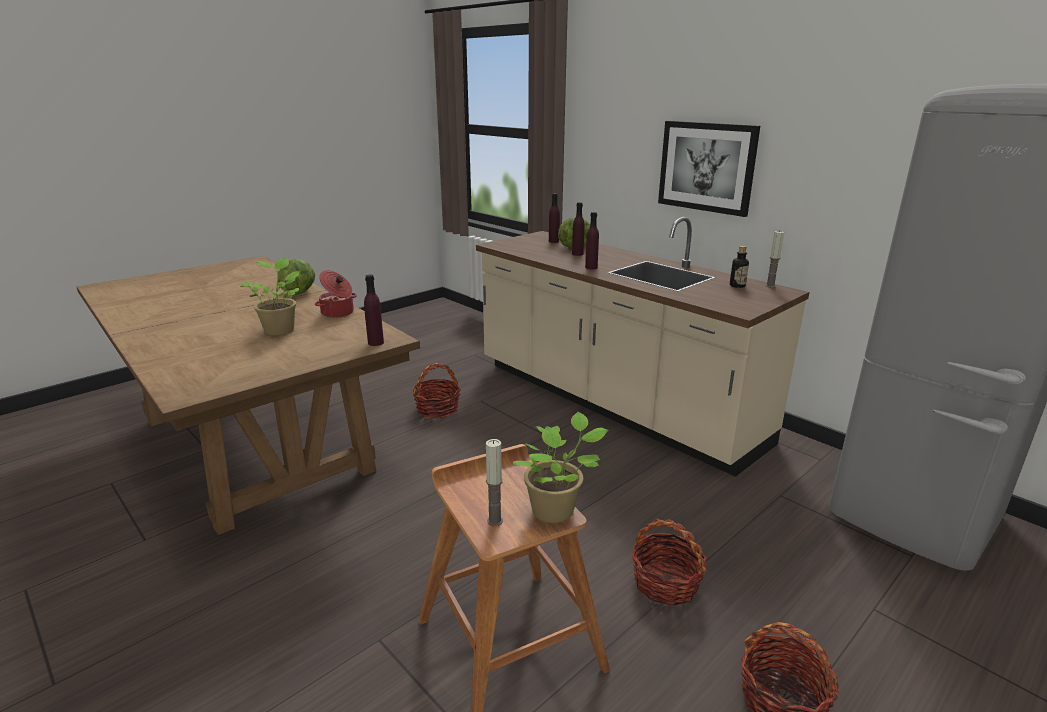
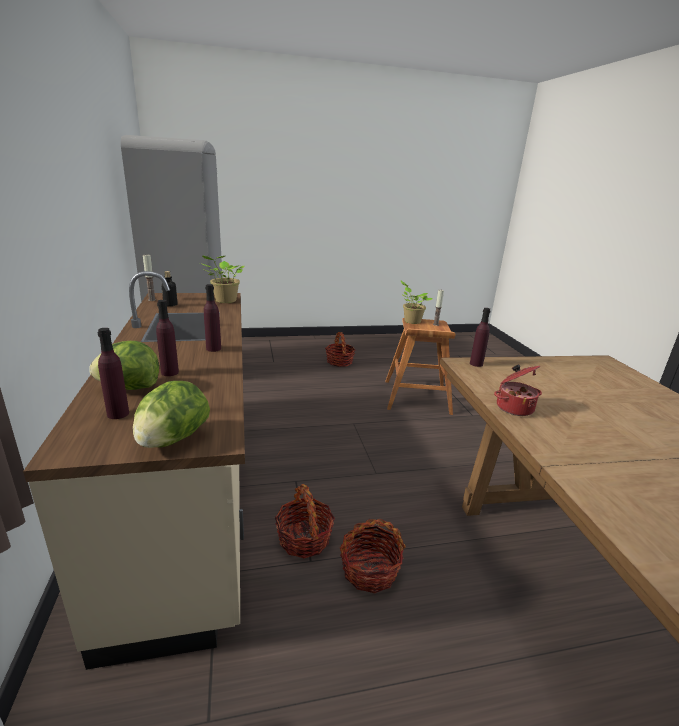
camera: 150 degrees left, 0 degrees up
(280, 329) = (571, 401): potted plant -> potted plant (224, 301)
(299, 292) = (585, 471): lettuce -> lettuce (173, 440)
(665, 583) = (335, 389): basket -> basket (304, 539)
(706, 167) = (58, 225): picture -> none

